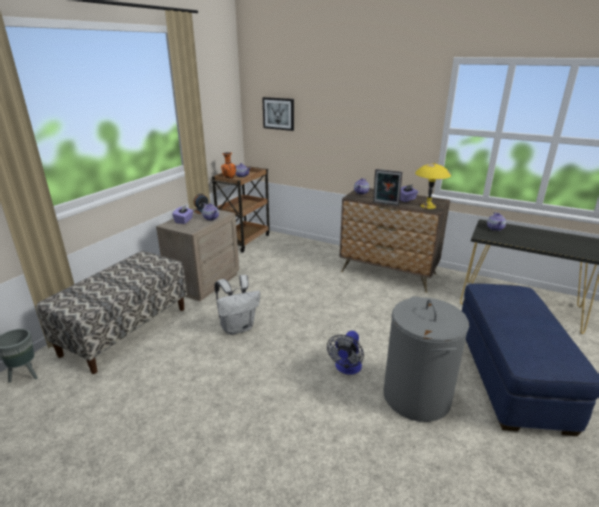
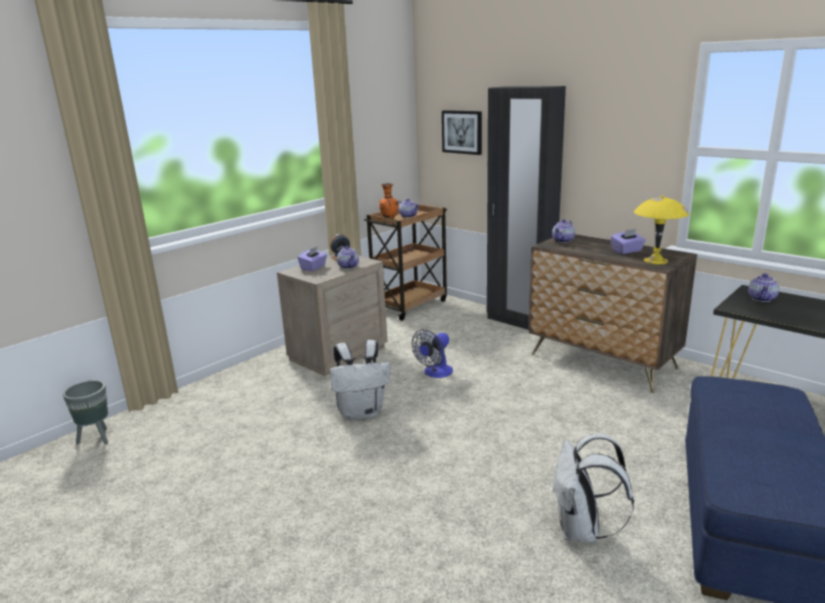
camera: 15 degrees right, 5 degrees down
(126, 330) = (223, 402): bench -> none
(325, 248) = (519, 322): none -> black wardrobe
(347, 368) = (491, 480): fan -> fan (435, 373)
(385, 204) = (591, 256): picture frame -> none
(417, 397) = (582, 530): grey laundry basket -> white backpack

